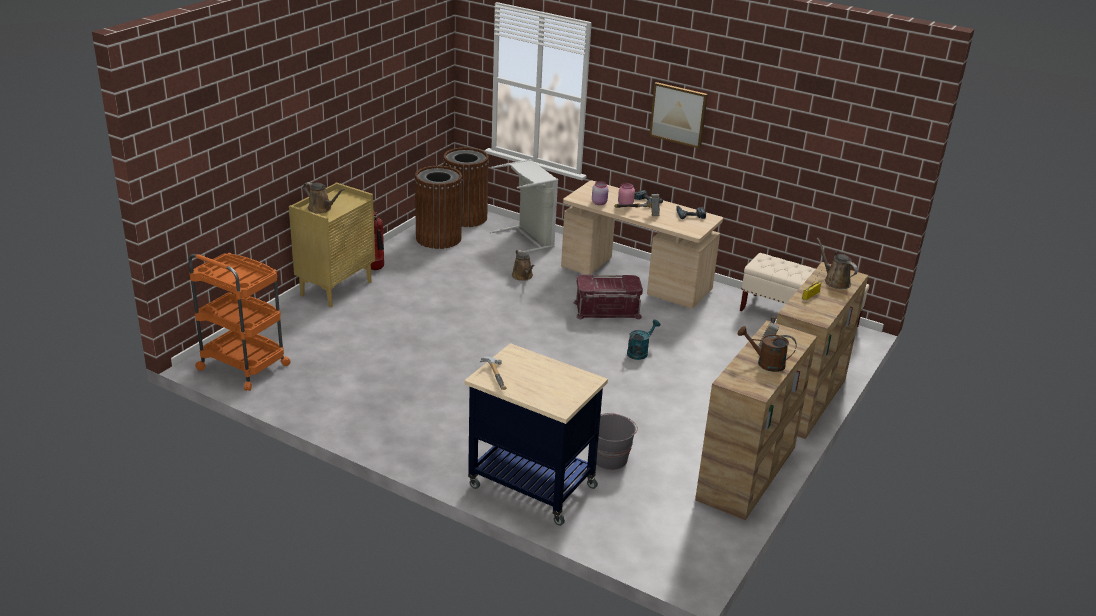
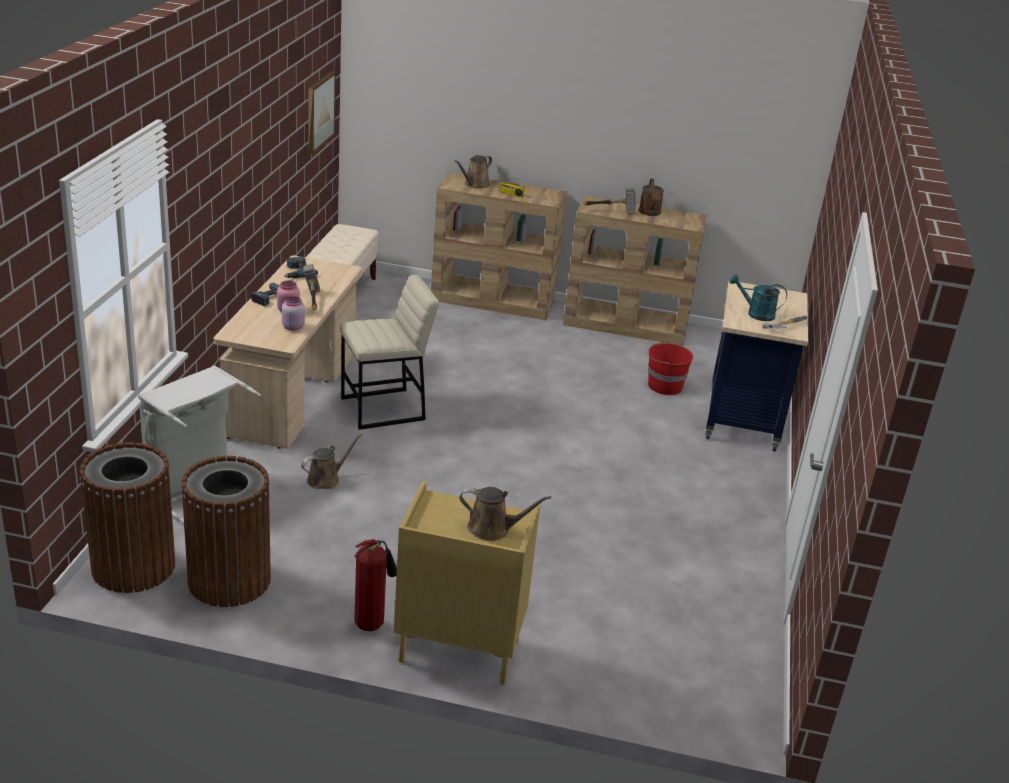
camera: 110 degrees left, 0 degrees up
(244, 366) = (726, 676): orange cart -> none
(321, 209) = (493, 529): brown watering can -> brown watering can turned 90 degrees clockwise
(607, 310) = (385, 408): red storage box -> beige chair
(610, 458) = (664, 386): grey bucket -> red bucket
(640, 352) = (466, 382): turquoise watering can -> turquoise watering can (755, 314)
(678, 114) = (233, 176): picture -> picture (319, 111)

